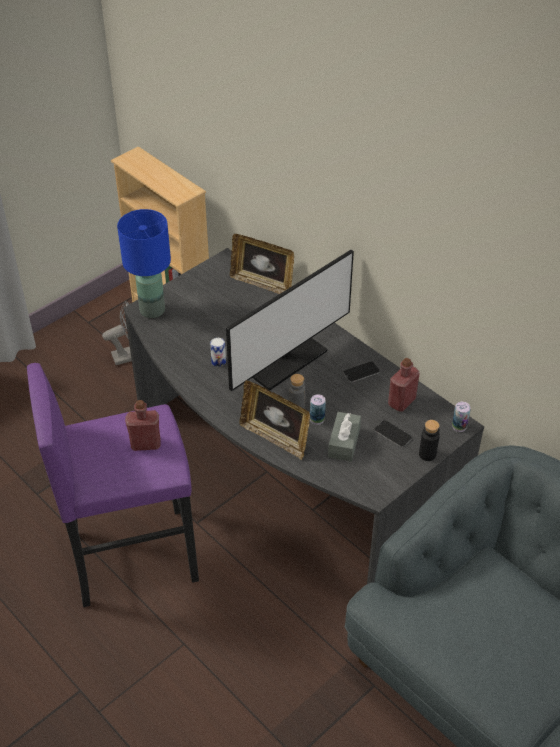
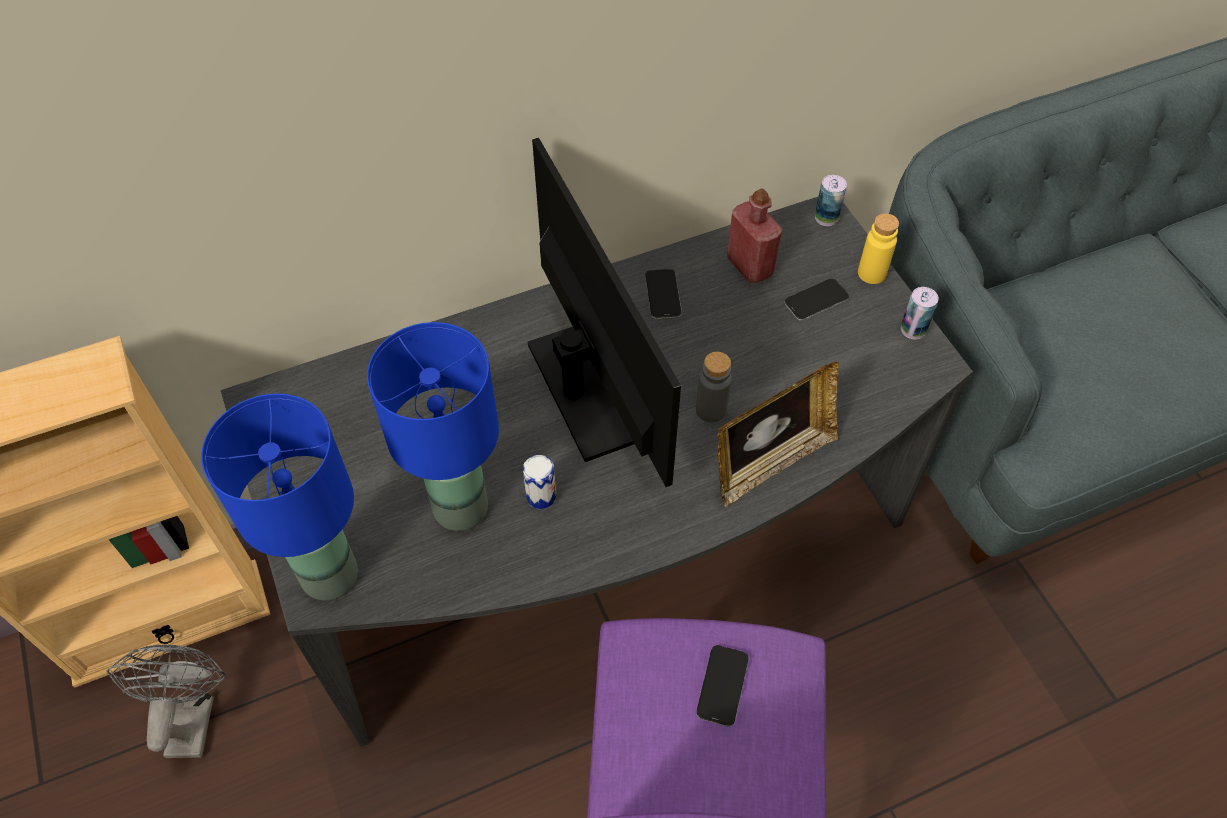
camera: 70 degrees left, 10 degrees up
(145, 444) = (722, 686): red bottle -> phone
(202, 338) = (461, 506): none -> blue table lamp
(262, 283) = (362, 363): picture frame -> none
(317, 419) = (748, 388): can -> can (913, 329)
(344, 442) = (814, 369): grey tissue box -> none
(427, 454) = (871, 273): black bottle -> yellow bottle

